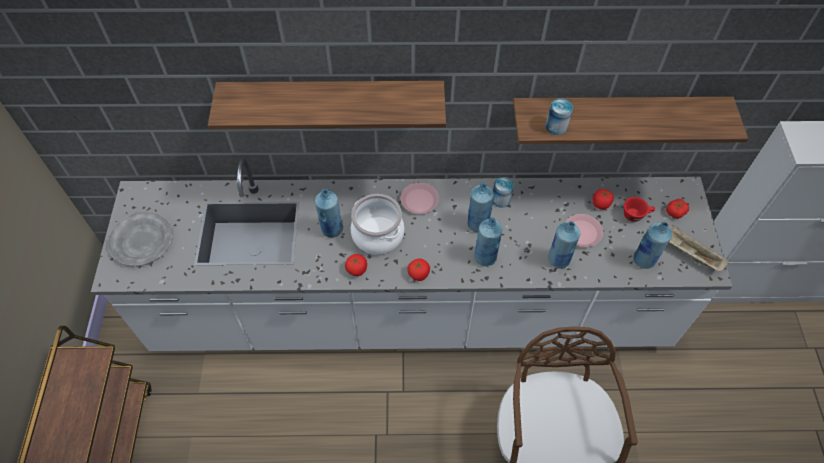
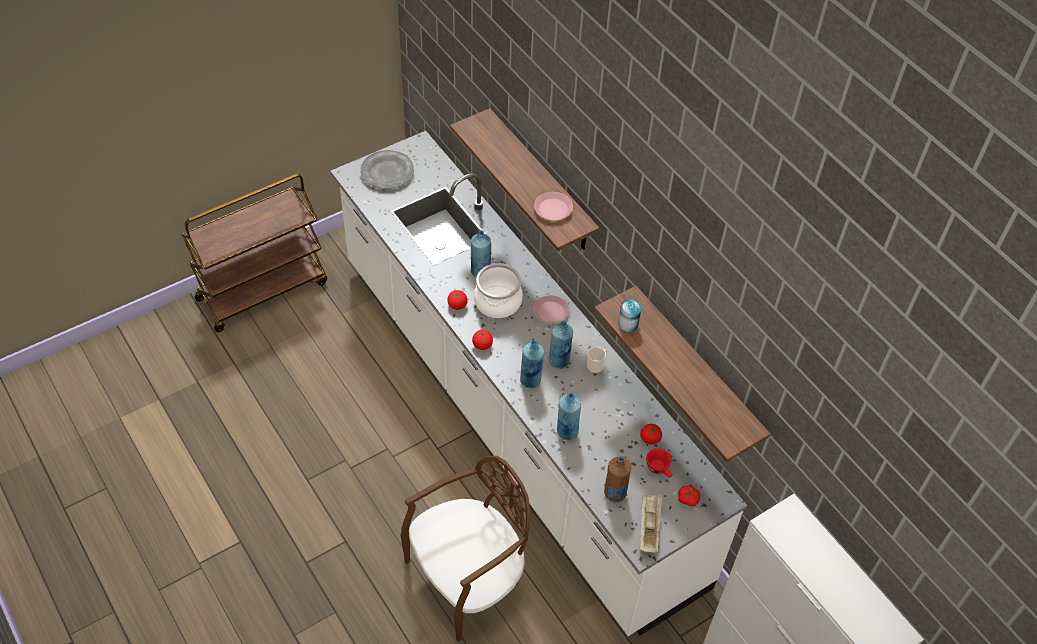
camera: 55 degrees right, 5 degrees down
(500, 199) = (596, 365): can -> mug
(582, 232) = (608, 437): pink plate -> pink plate (553, 209)
(644, 260) = (614, 493): blue bottle -> brown bottle

